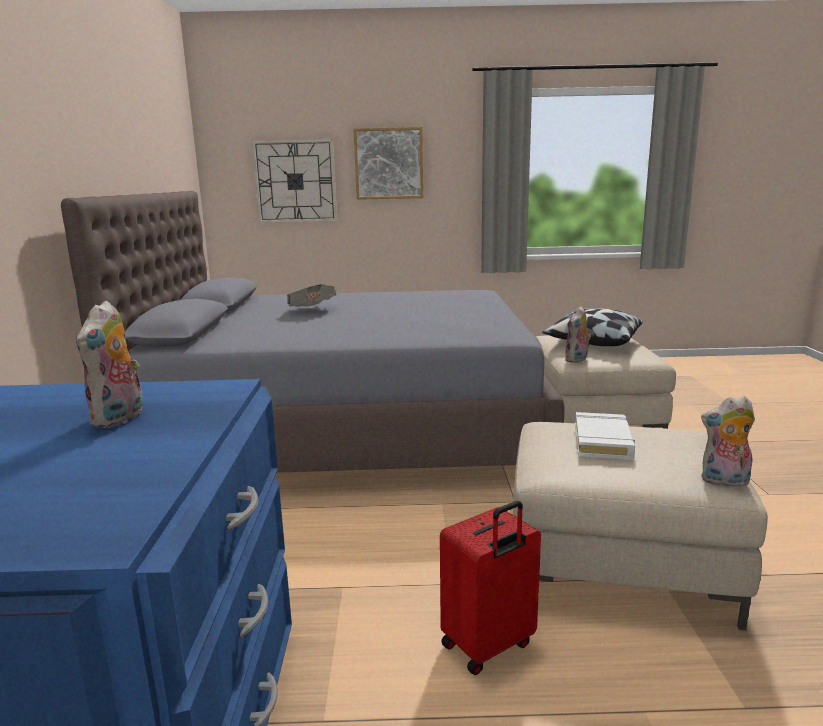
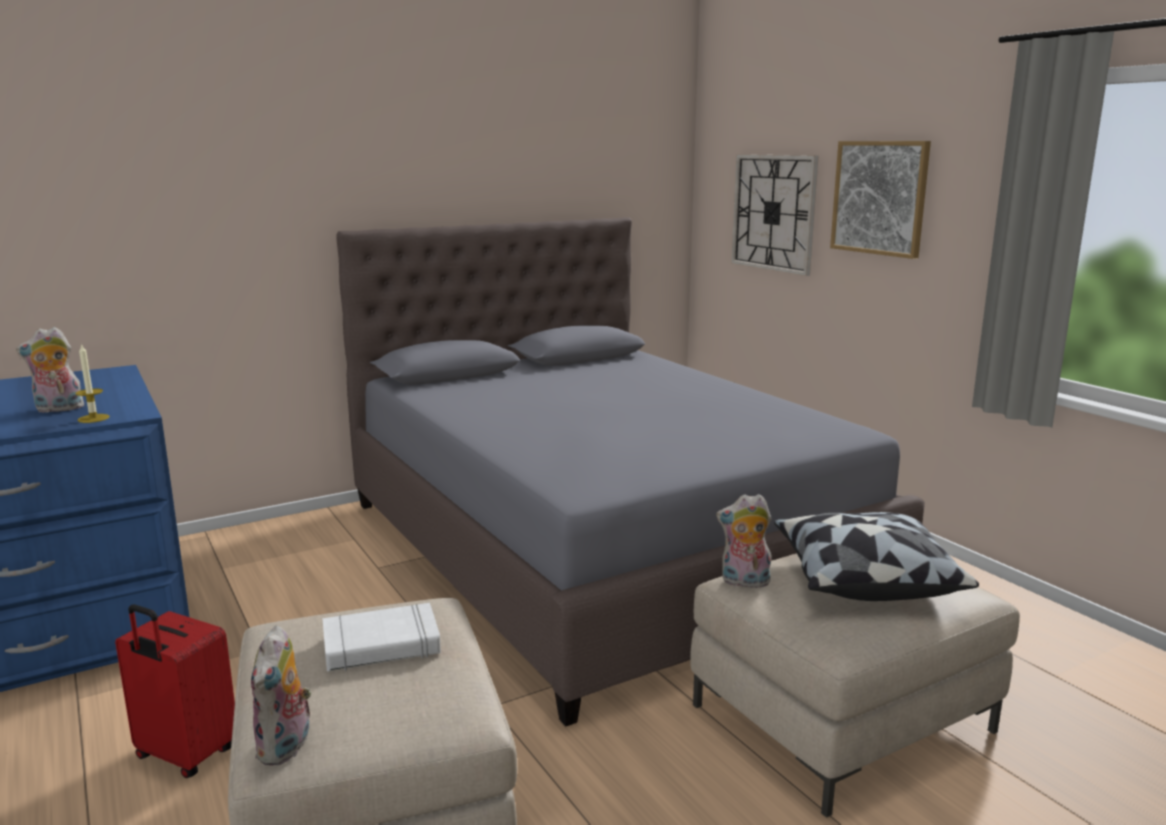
camera: 60 degrees right, 0 degrees up
(207, 402) = (93, 418): none -> candle
(312, 310) = (599, 388): newspaper -> none
(724, 481) = (286, 747): plush toy -> plush toy turned 150 degrees counterclockwise

